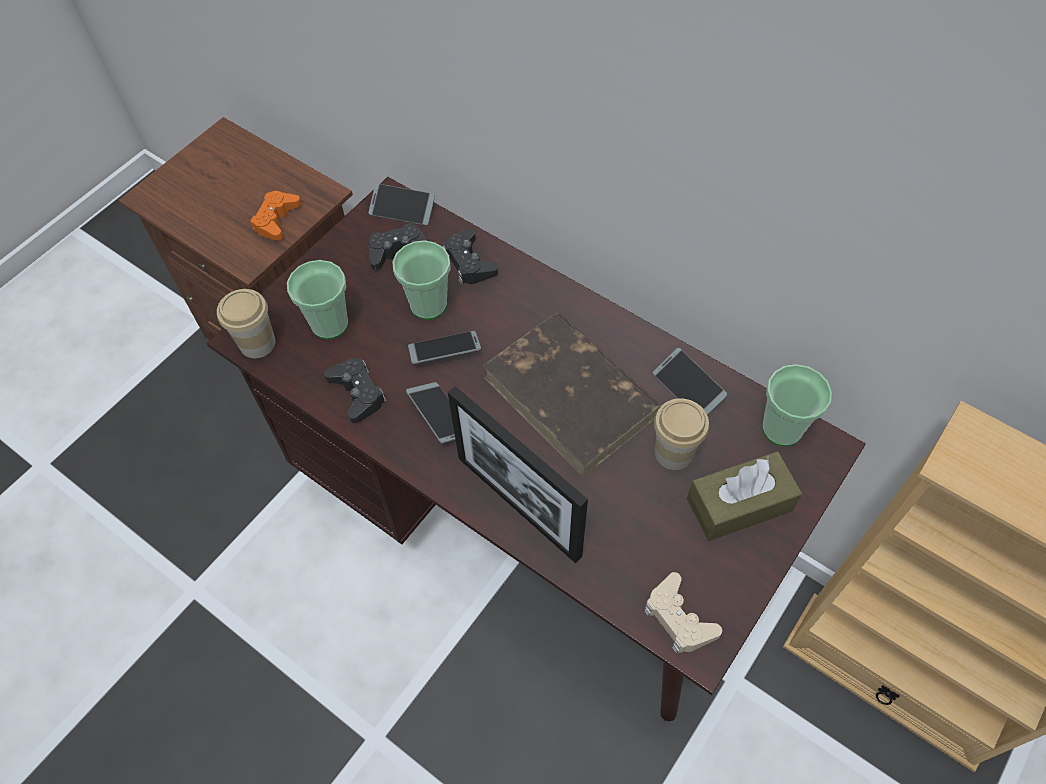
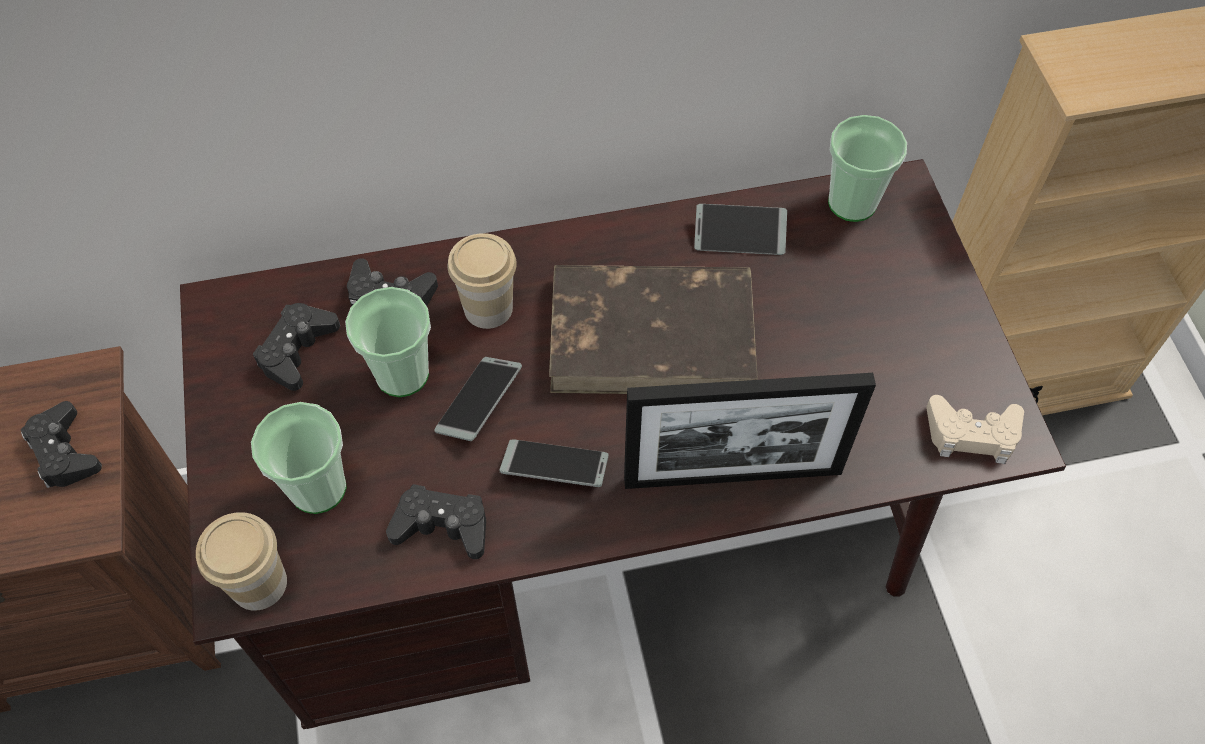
camera: 50 degrees left, 0 degrees up
(276, 220) = (64, 452): orange game controller -> black game controller
(402, 209) = (244, 304): phone -> none
(673, 452) = (797, 302): cup -> cup (488, 308)
(739, 504) = (898, 296): brown tissue box -> none

